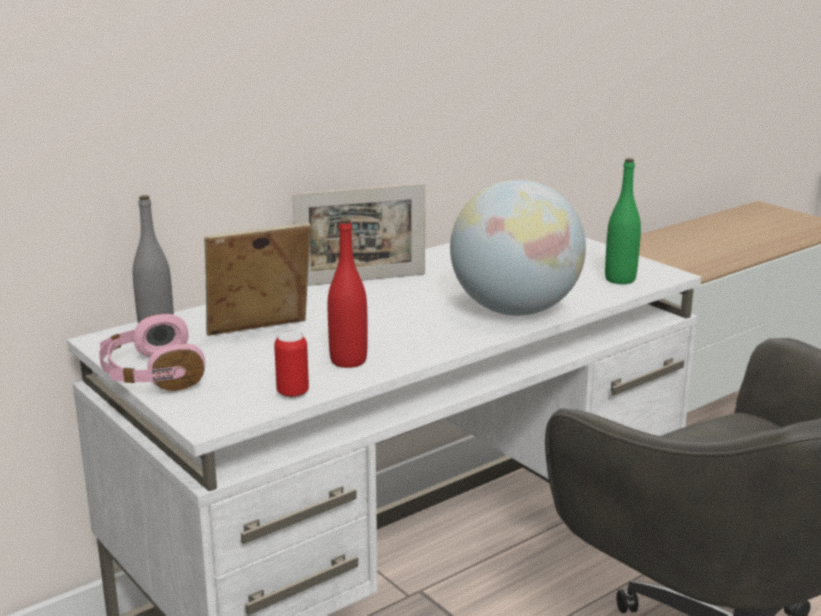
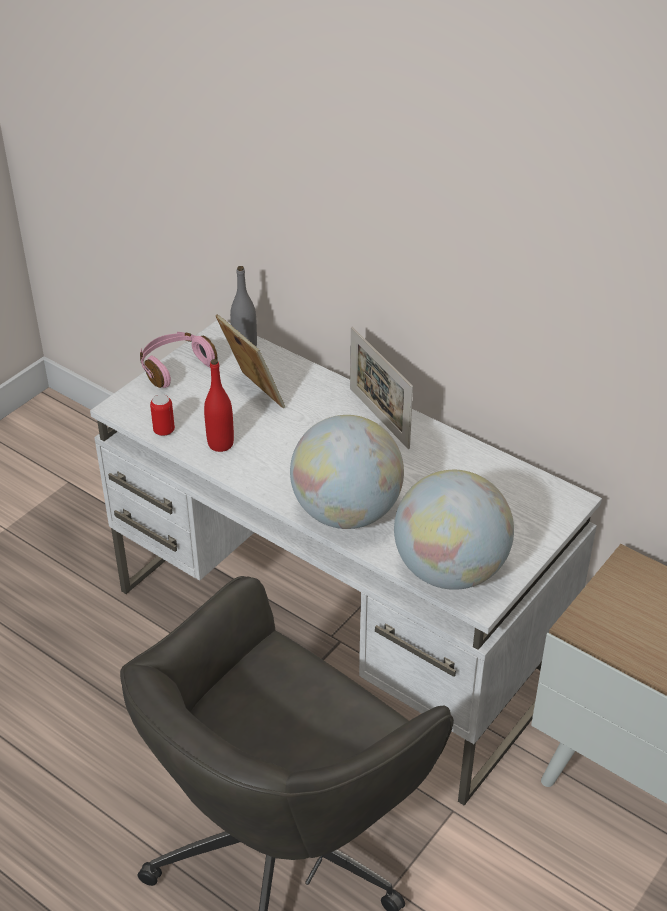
camera: 75 degrees right, 20 degrees up
(620, 279) = (450, 570): green bottle -> globe

